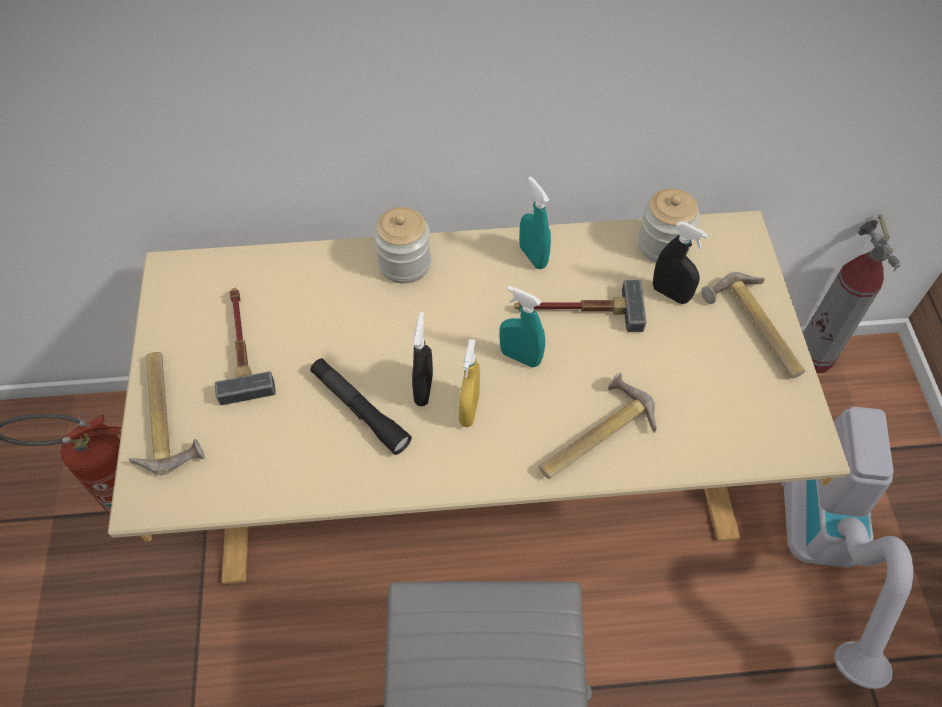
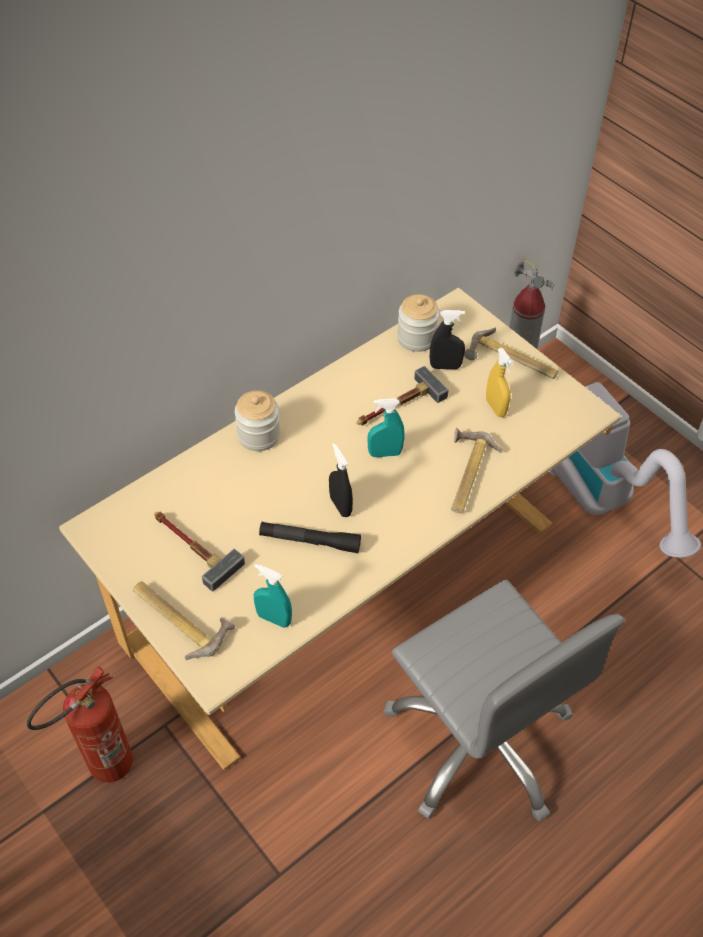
camera: 35 degrees left, 5 degrees down
(469, 410) = (380, 502): yellow spray bottle -> yellow spray bottle (495, 408)
(533, 256) = (341, 387): turquoise spray bottle -> turquoise spray bottle (274, 619)

